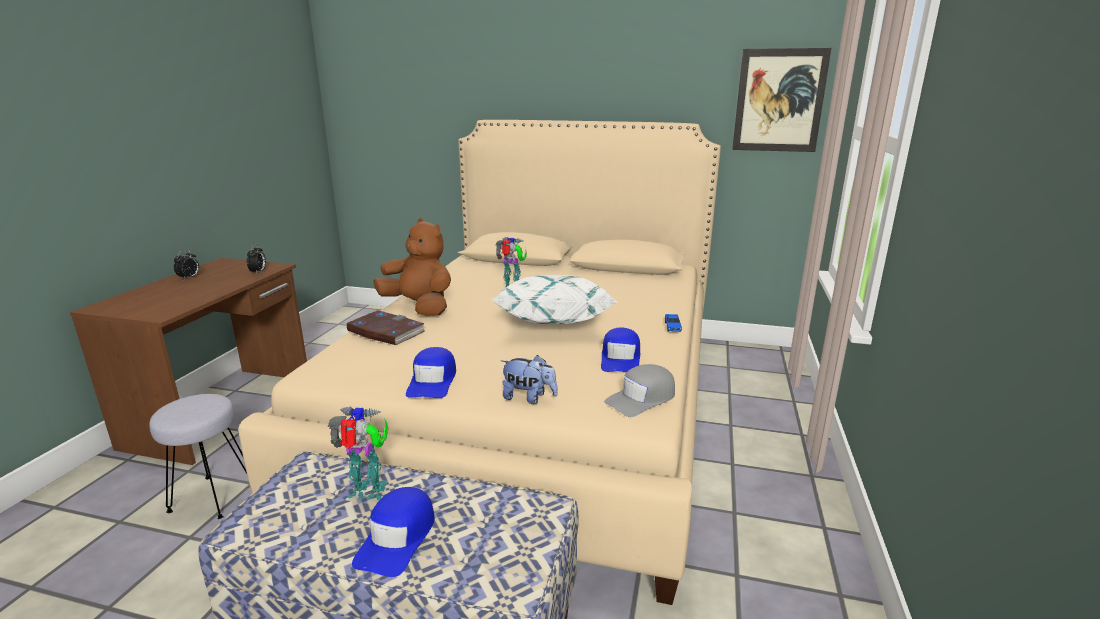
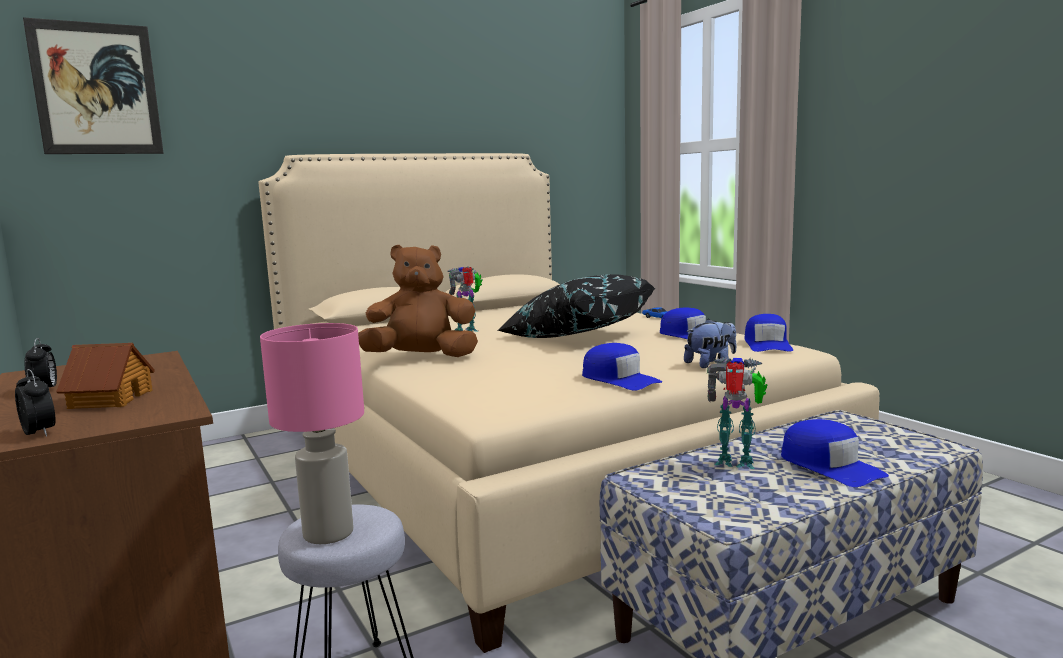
camera: 45 degrees left, 10 degrees down
(178, 410) = (329, 533): none -> pink table lamp
(181, 293) = (110, 399): none -> toy house
(258, 272) = (151, 364): alarm clock -> alarm clock (40, 433)
(369, 493) = (737, 463): toy robot -> toy robot turned 60 degrees clockwise
(385, 331) = (461, 372): book -> none
(553, 323) = (576, 336): white pillow -> black pillow
(641, 399) = (767, 344): grey cap -> blue cap
(779, 101) = (581, 133): picture -> picture (96, 89)

